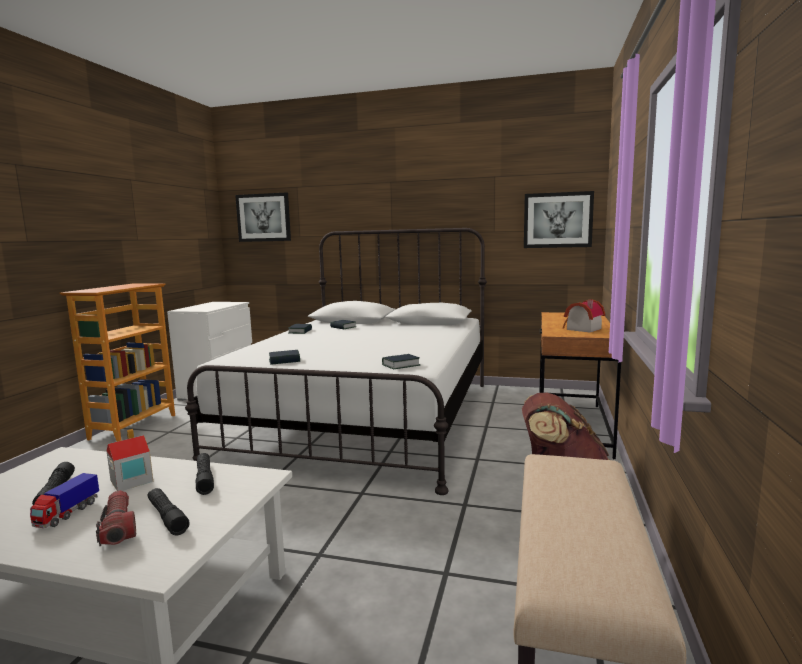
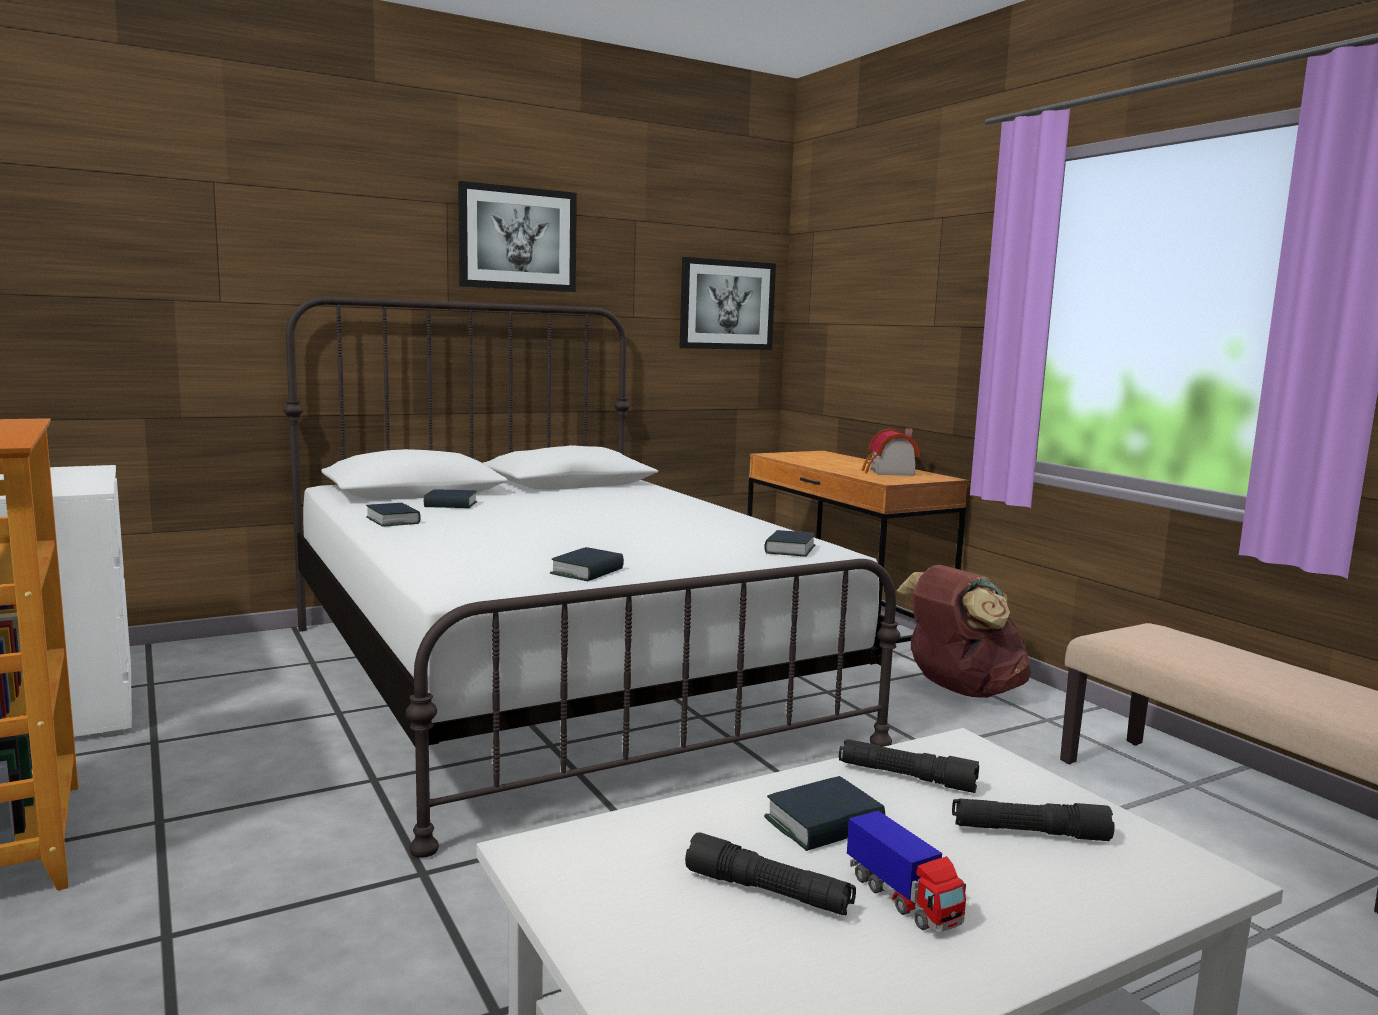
camera: 45 degrees left, 0 degrees up
(118, 527) = (1022, 872): flashlight -> none
(131, 481) = (824, 824): toy house -> book
(263, 217) = (112, 247): picture -> picture (517, 238)

